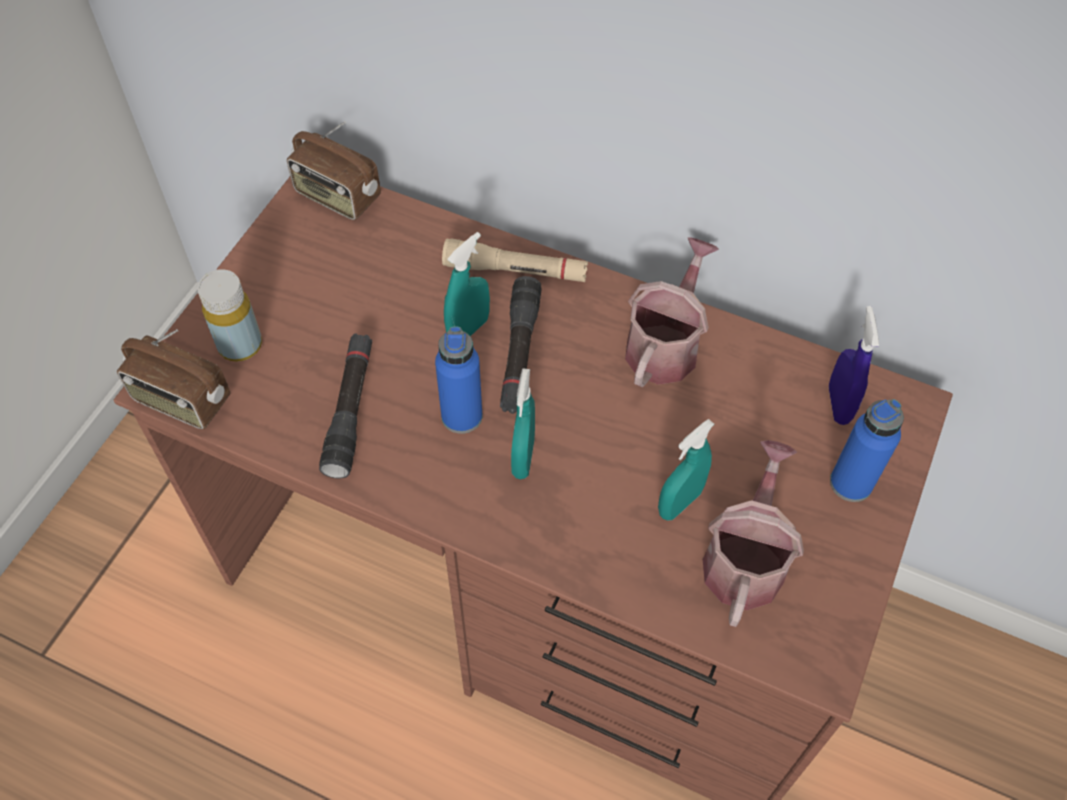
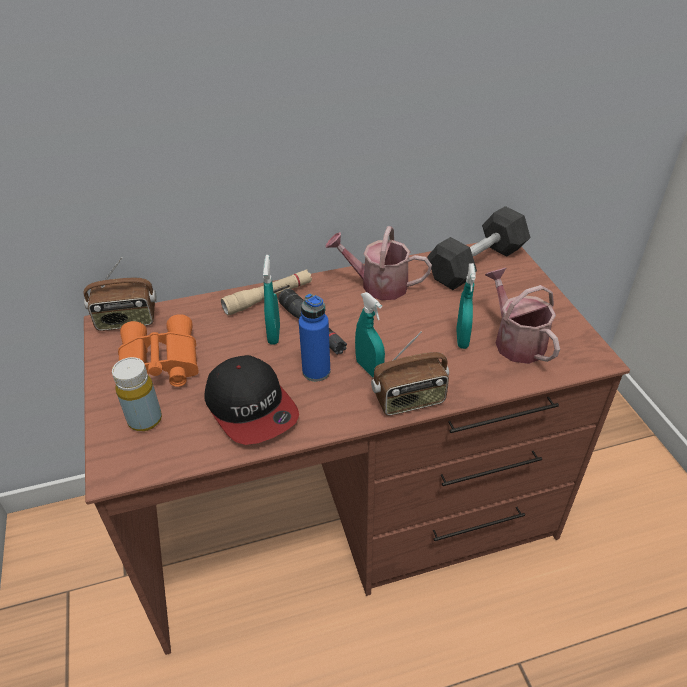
camera: 40 degrees left, 15 degrees down
(181, 401) = (137, 470): radio -> radio (409, 400)
(314, 281) = (157, 364): none -> orange binoculars
(350, 410) = (251, 407): black flashlight -> cap
(665, 344) = (378, 285): watering can -> watering can turned 60 degrees counterclockwise
(838, 404) = (477, 264): blue spray bottle -> black dumbbell
(851, 483) = (518, 287): blue bottle -> none

